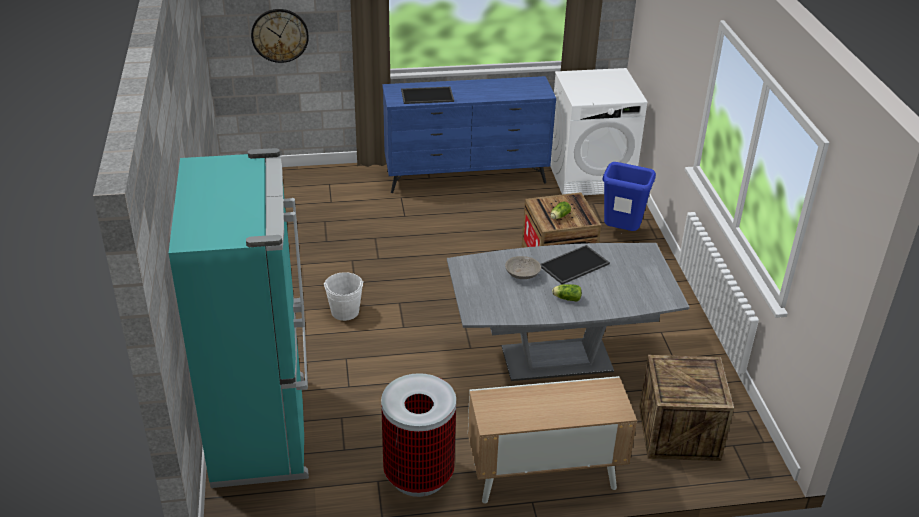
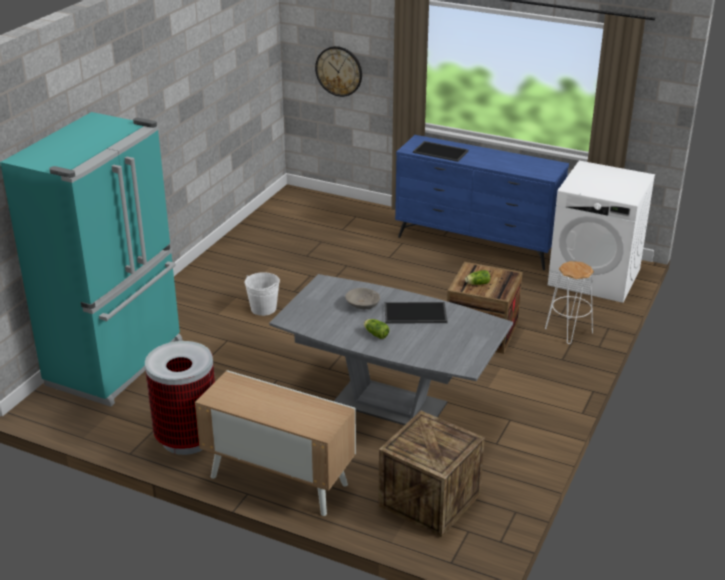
camera: 35 degrees right, 5 degrees down
(621, 233) = (569, 331): blue trash can -> white stool

